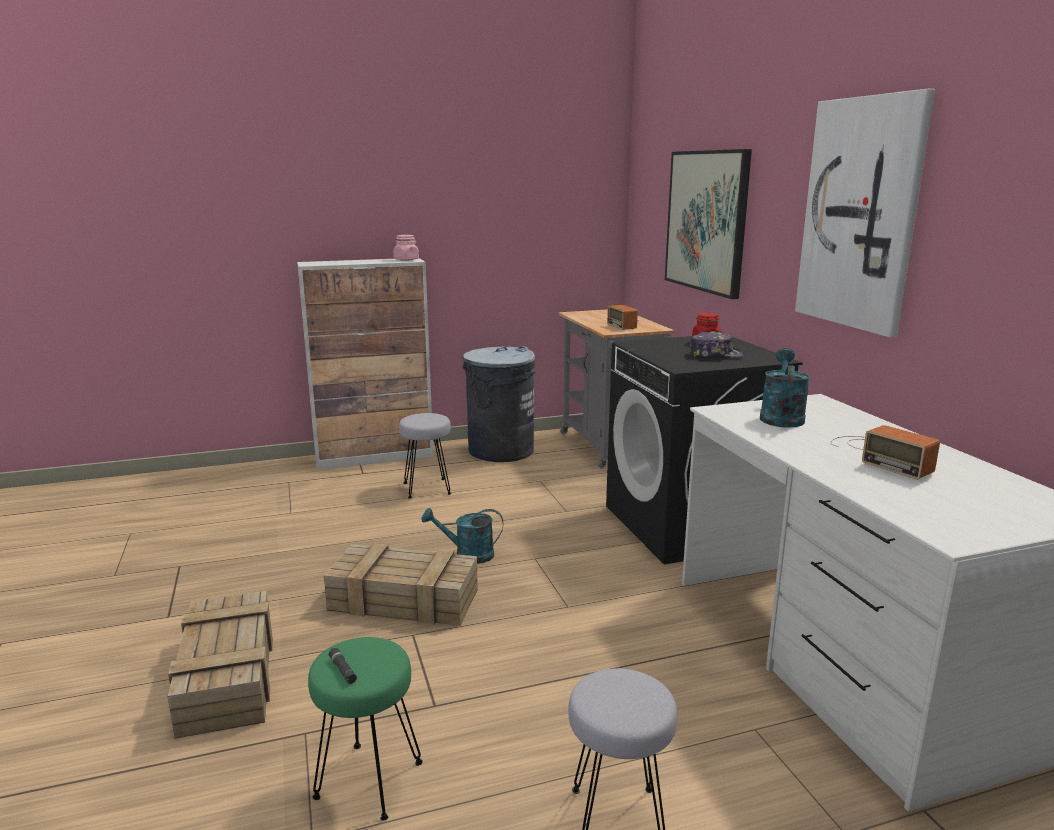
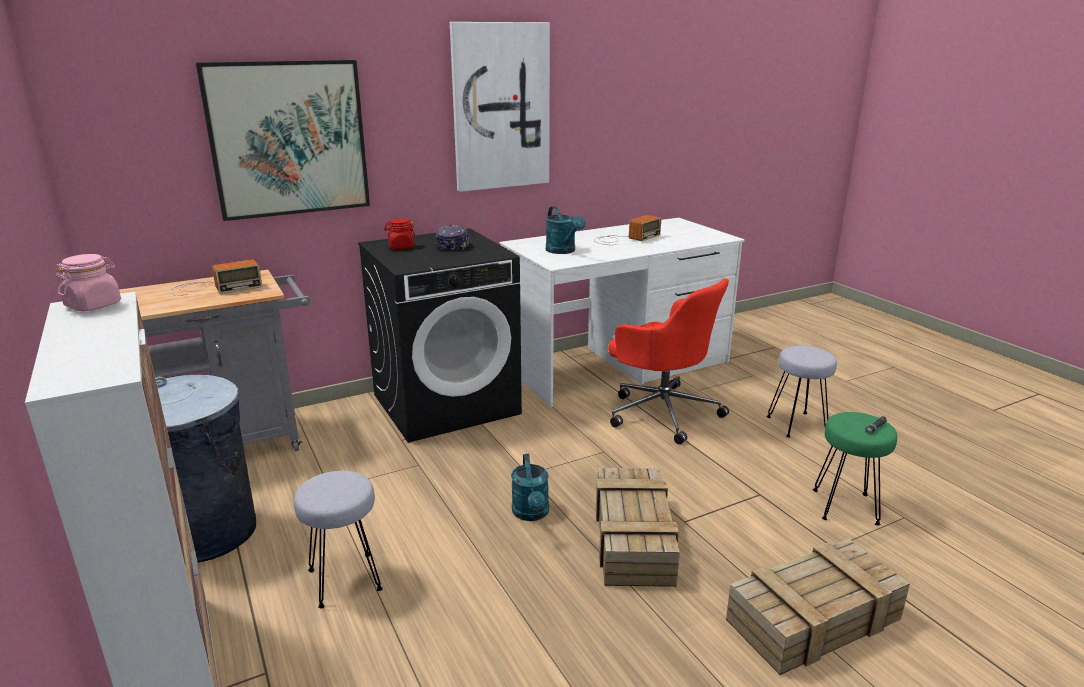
camera: 100 degrees left, 5 degrees up
(670, 671) = (662, 411): none -> red office chair
(781, 417) = (563, 251): turquoise watering can -> turquoise watering can turned 120 degrees counterclockwise

